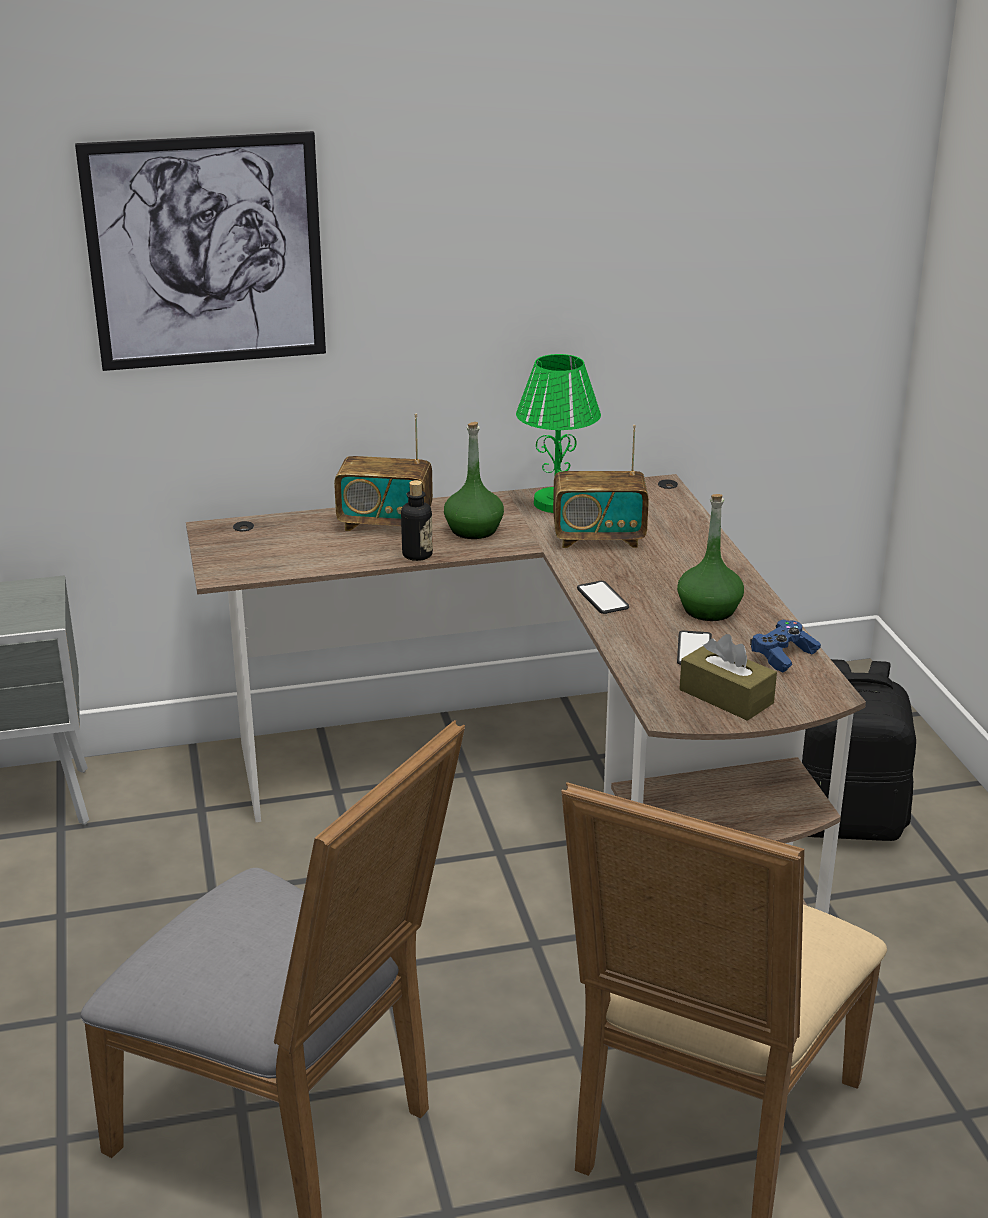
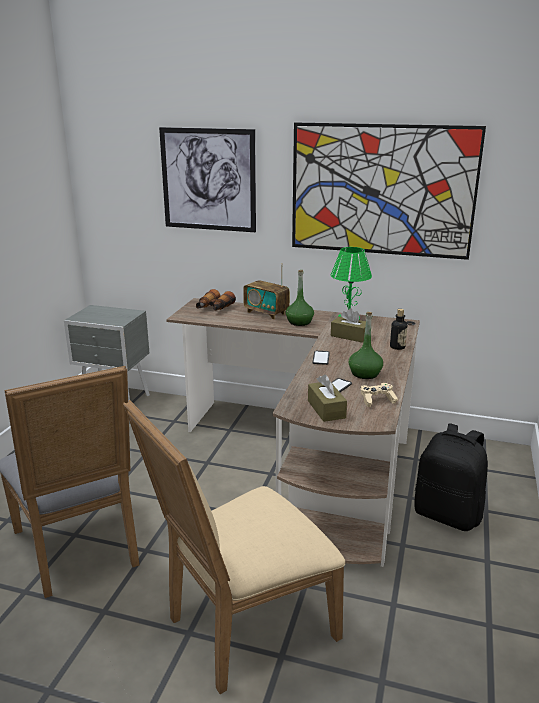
camera: 30 degrees right, 5 degrees down
(267, 538) = (214, 308): none -> binoculars
(417, 555) = (264, 326): bottle -> bottle (397, 347)
(589, 233) = (381, 190): none -> picture
(598, 538) = (350, 336): radio -> brown tissue box
(783, 655) = (377, 400): blue game controller -> beige game controller

